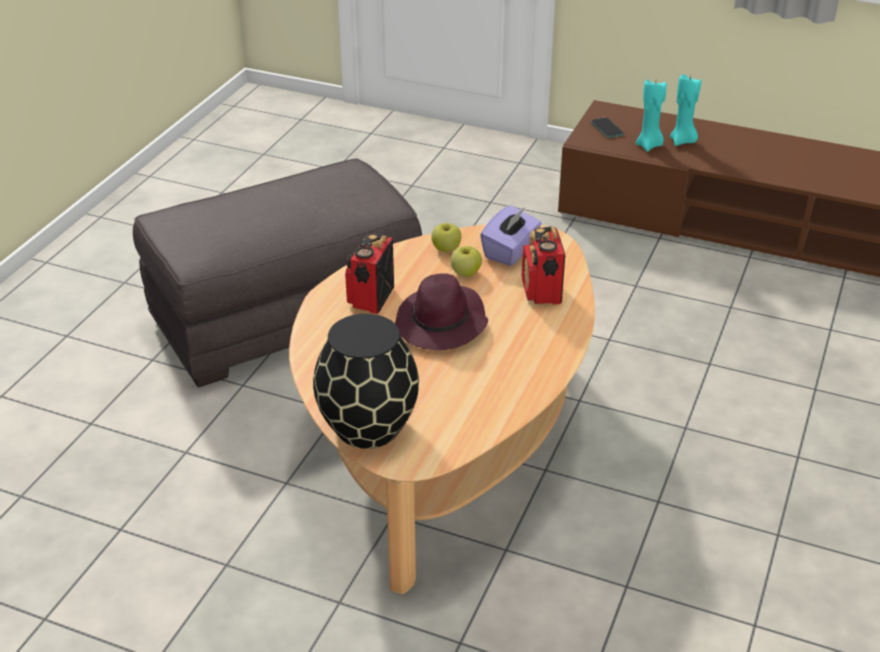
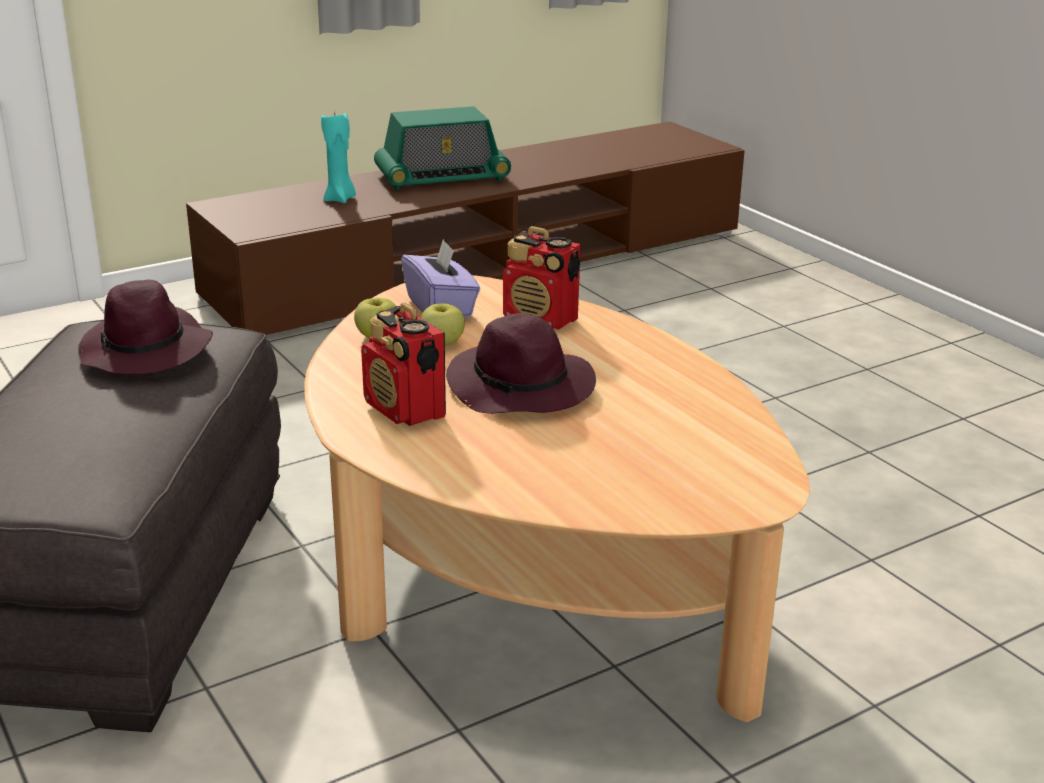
camera: 55 degrees left, 10 degrees down
(340, 194) = (147, 351): none -> purple hat
(368, 426) = (668, 498): black vase -> none
(607, 129) = (251, 217): phone -> none
(649, 146) = (319, 213): turquoise candle -> none
(783, 156) = (442, 177): none -> radio

